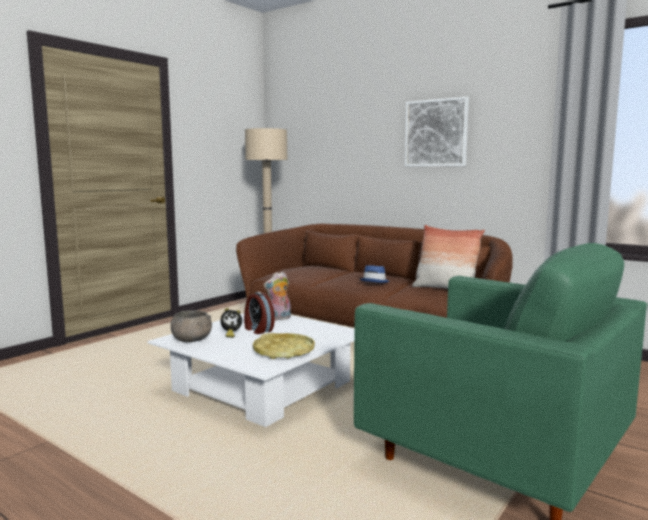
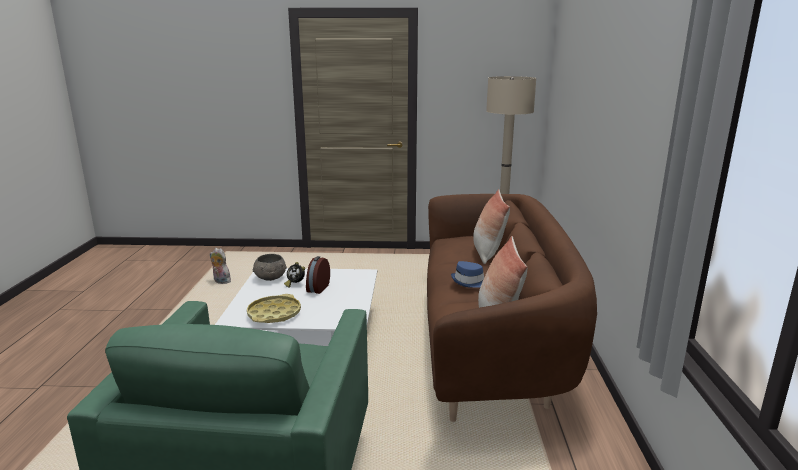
camera: 55 degrees right, 10 degrees up
(279, 318) = (356, 285): plush toy -> plush toy (220, 282)
(331, 271) = (487, 253): none -> pillow
(436, 133) = (621, 109): picture -> none

